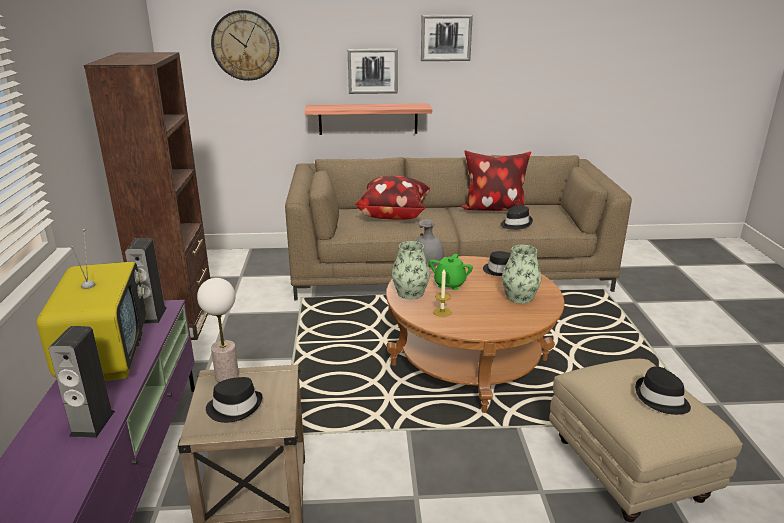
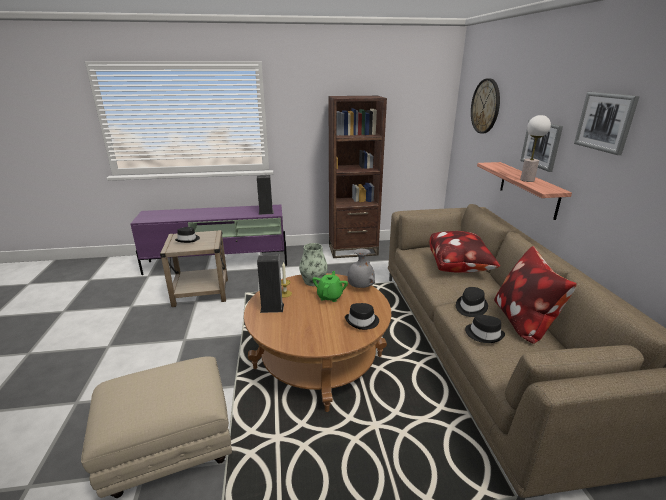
camera: 85 degrees right, 0 degrees up
(92, 423) = (184, 216): speaker -> speaker (272, 308)
(106, 358) = (230, 211): television -> none
(226, 376) = (213, 235): table lamp -> table lamp (527, 180)
(449, 284) = (330, 296): green teapot -> green teapot turned 90 degrees clockwise
(519, 297) = (310, 329): vase -> none
(661, 399) = (141, 397): black hat -> black hat (470, 307)

